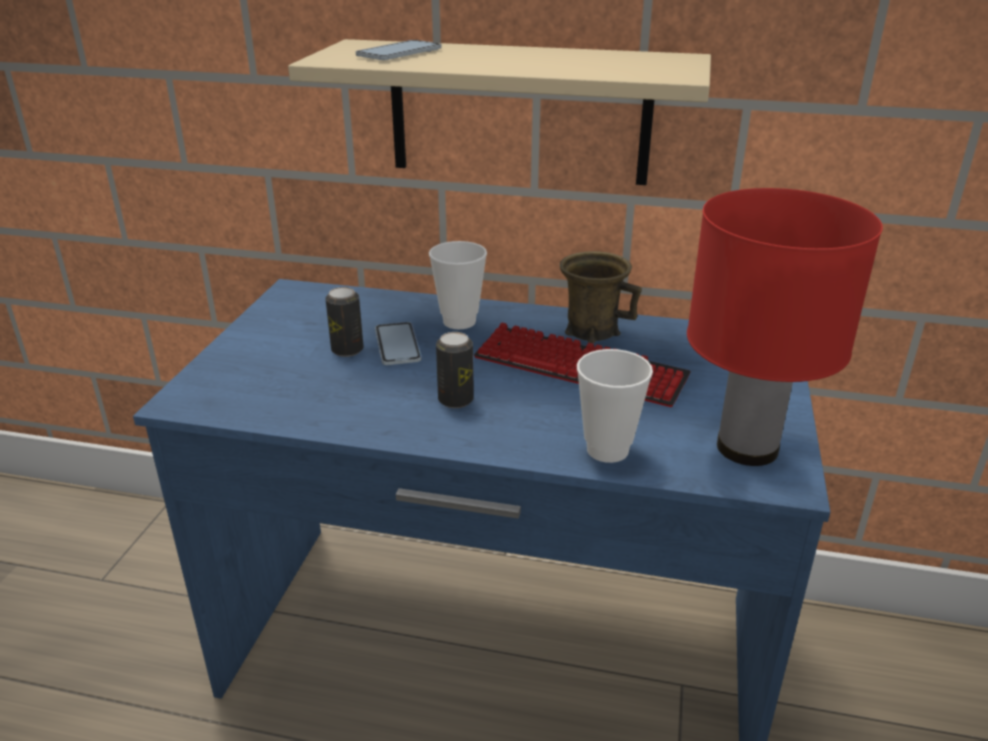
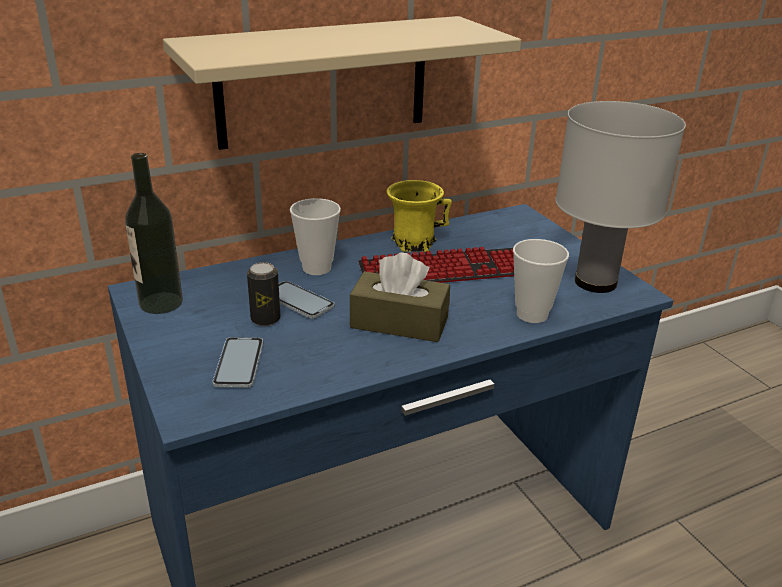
camera: 40 degrees left, 0 degrees up
(292, 306) = (161, 303): none -> bottle
(399, 53) = (256, 45): phone -> phone (239, 364)
(455, 400) = (399, 322): can -> brown tissue box
(592, 329) = (413, 243): brown mug -> yellow mug
(748, 449) = (596, 282): red table lamp -> white table lamp

